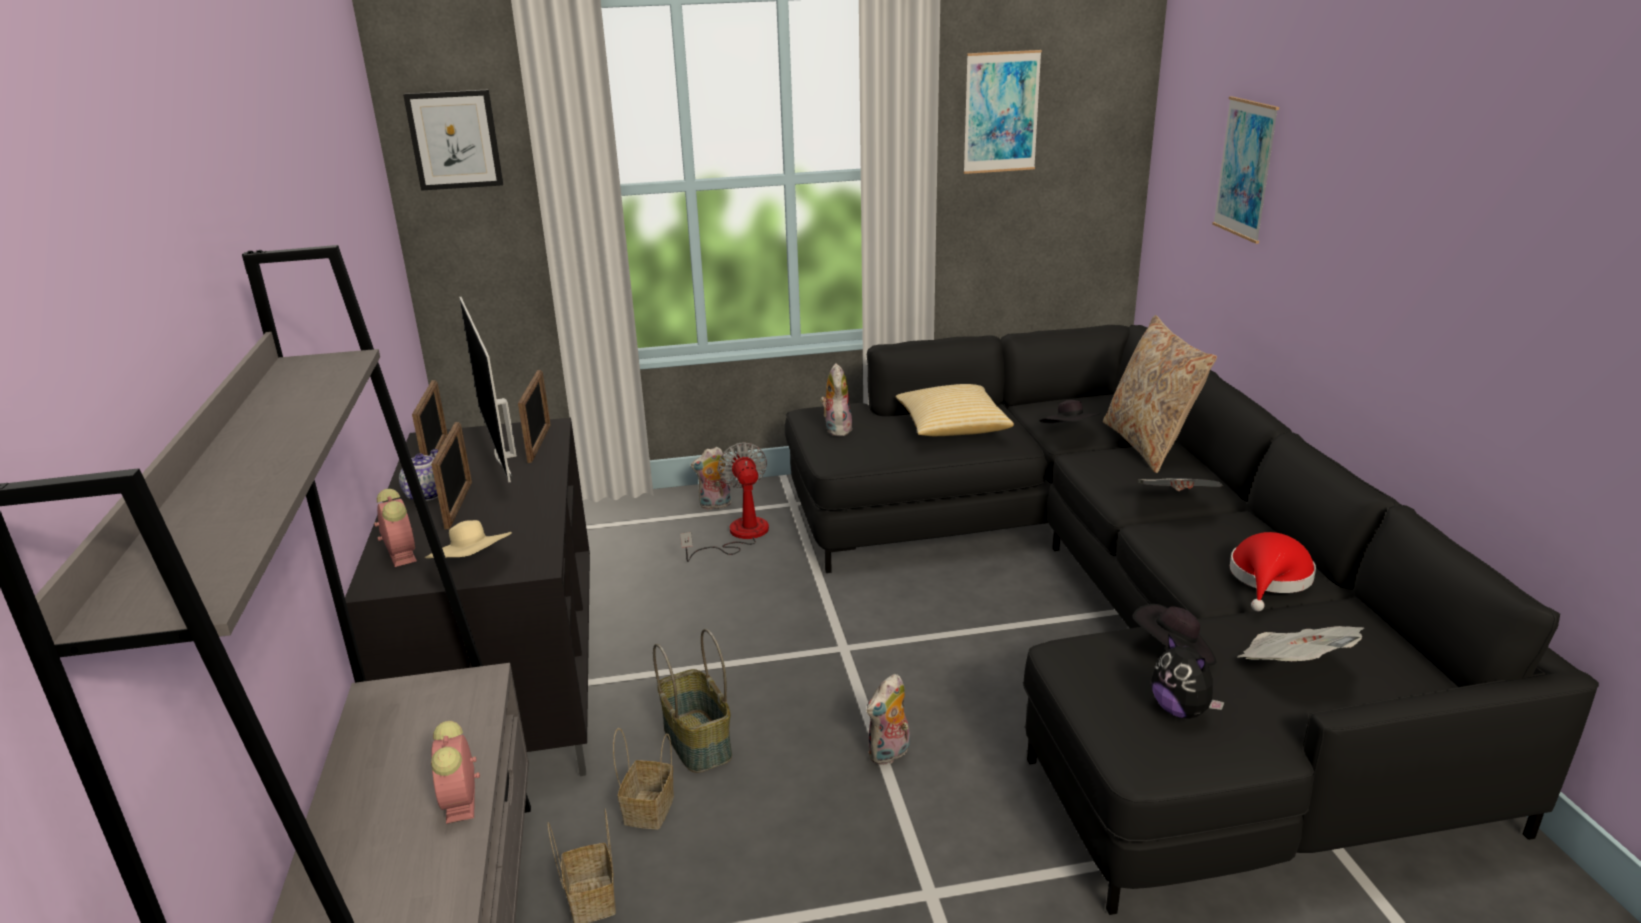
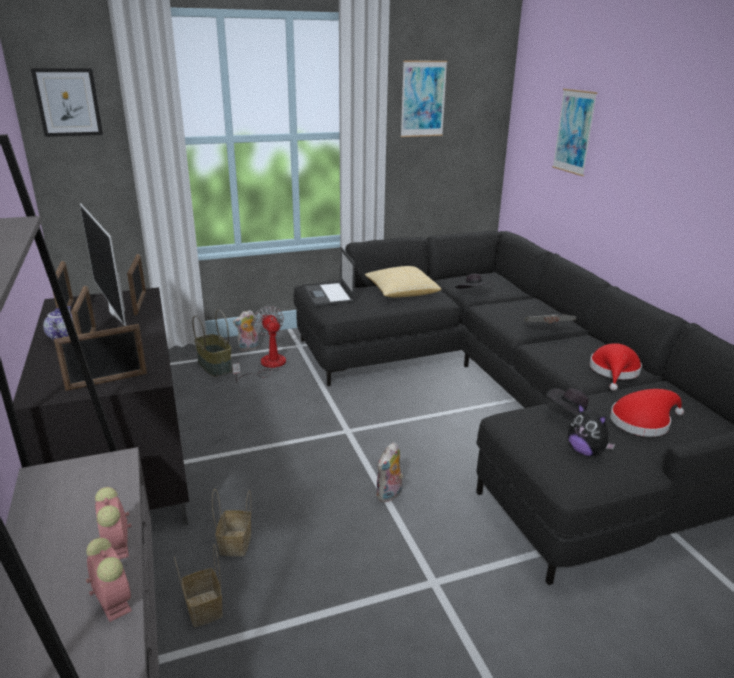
camera: 10 degrees left, 0 degrees up
(401, 554) = (50, 376): alarm clock -> alarm clock (112, 601)
(474, 566) = (107, 381): beige hat -> picture frame
(699, 741) = (262, 496): basket -> basket (215, 366)
(836, 429) = (329, 295): plush toy -> laptop
(1149, 445) = (521, 299): beige pillow -> none
(1293, 667) = (643, 422): newspaper -> red hat

